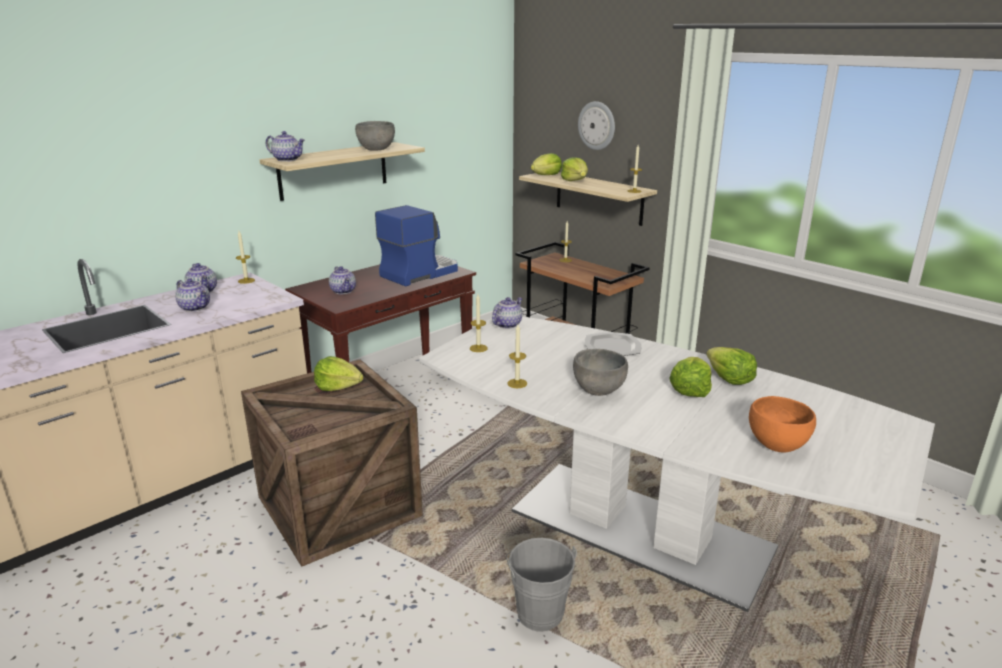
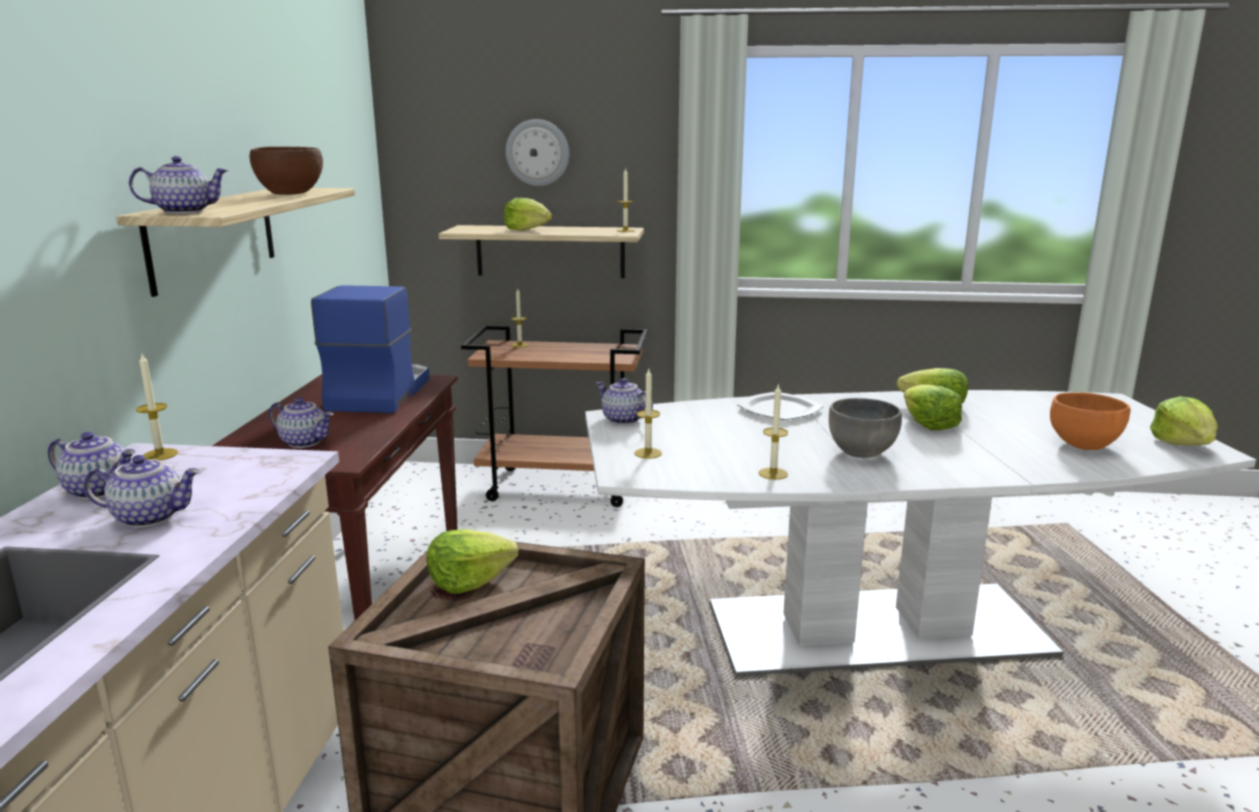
camera: 40 degrees left, 5 degrees down
(376, 149) = (289, 194): grey bowl -> brown bowl
(507, 324) = (622, 420): teapot -> teapot turned 45 degrees counterclockwise
(538, 609) = (917, 764): grey bucket -> none
(546, 175) = (474, 229): lettuce -> lettuce (1183, 444)

